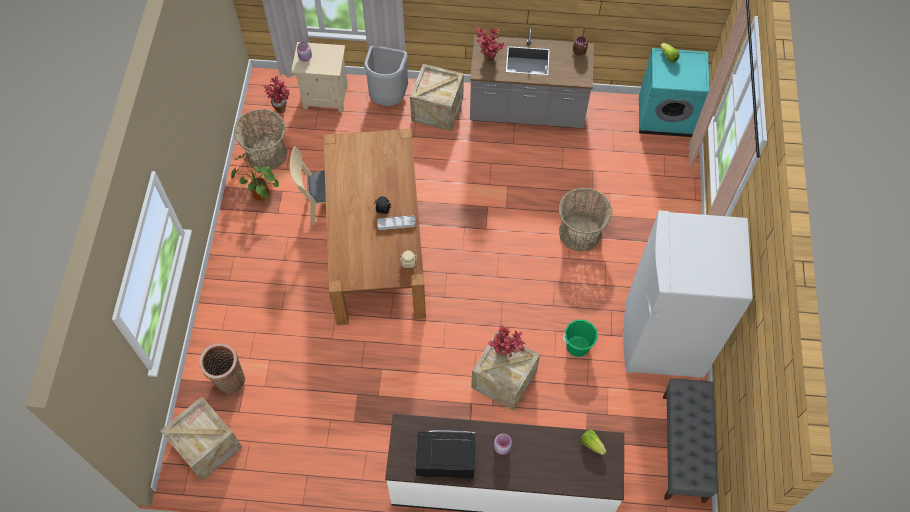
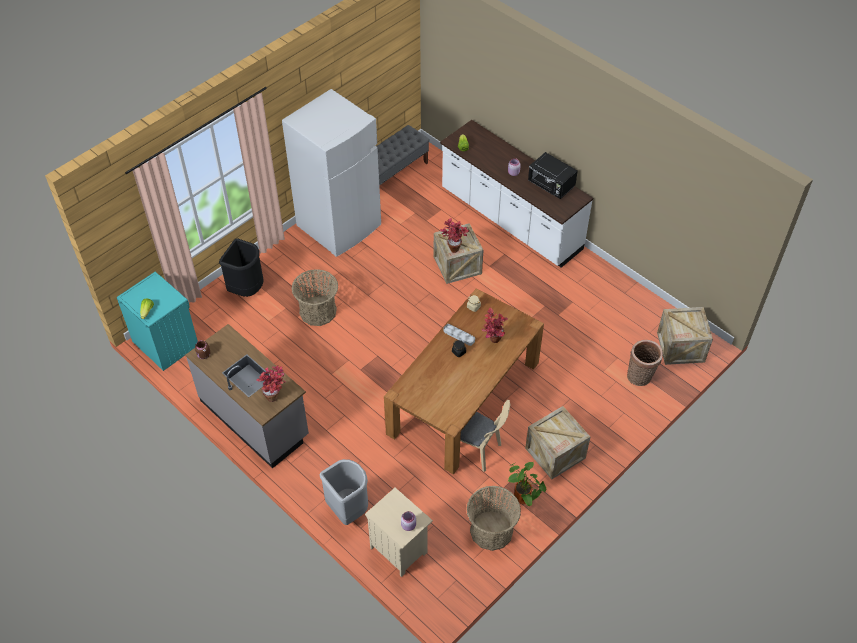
camera: 140 degrees left, 10 degrees down
(281, 106) = (444, 569): potted plant -> potted plant (492, 341)
(437, 109) = (319, 470): crate -> crate (555, 453)
(577, 346) = (394, 253): green bucket -> none
(662, 208) = (247, 290): none -> black trash can

